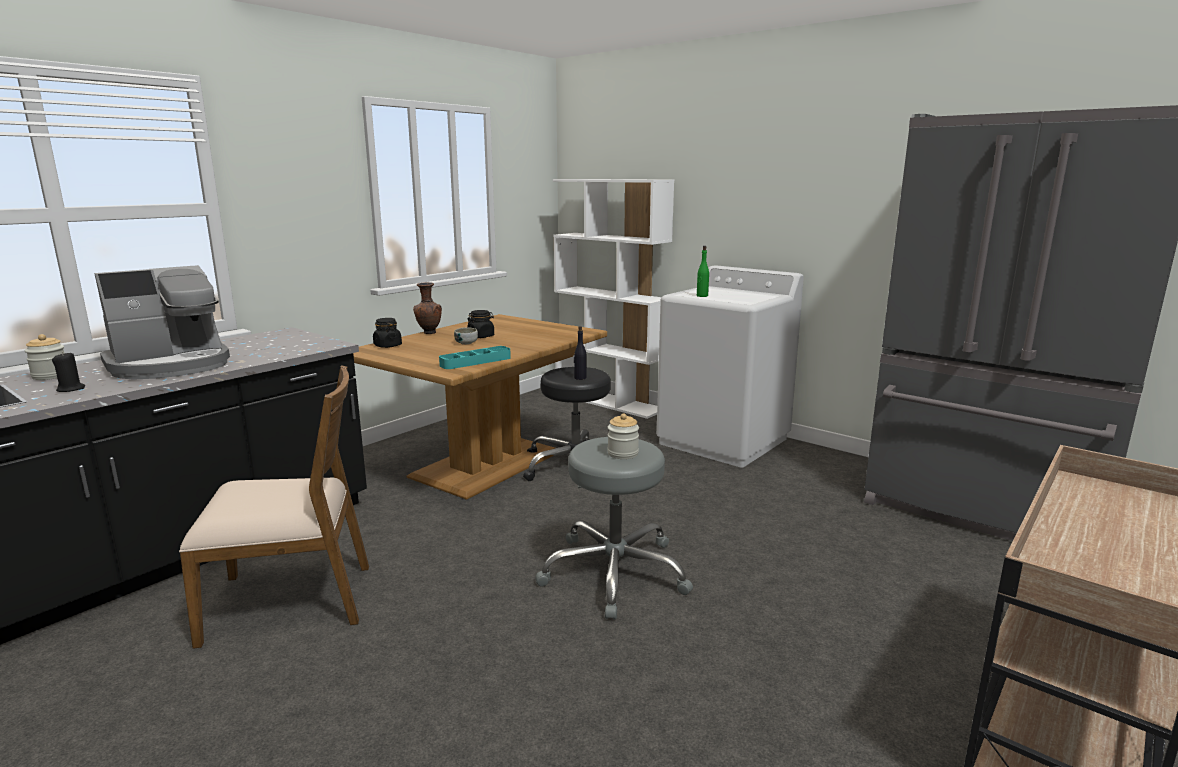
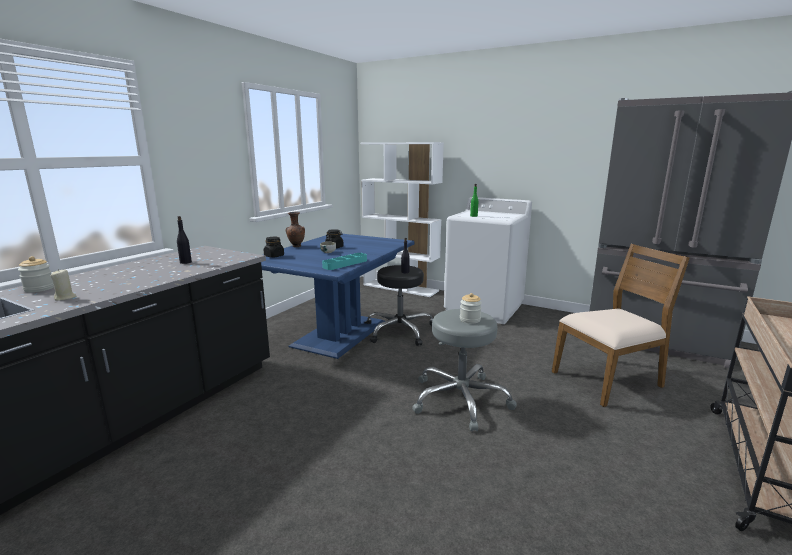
camera: 10 degrees left, 0 degrees up
(71, 389) = (65, 298): black candle -> beige candle
(171, 365) = (134, 276): coffee machine -> none
(248, 349) = (185, 262): none -> black bottle
(291, 601) = (244, 443): brown chair -> brown chair (608, 380)
(485, 464) = (338, 333): brown dining table -> blue dining table

